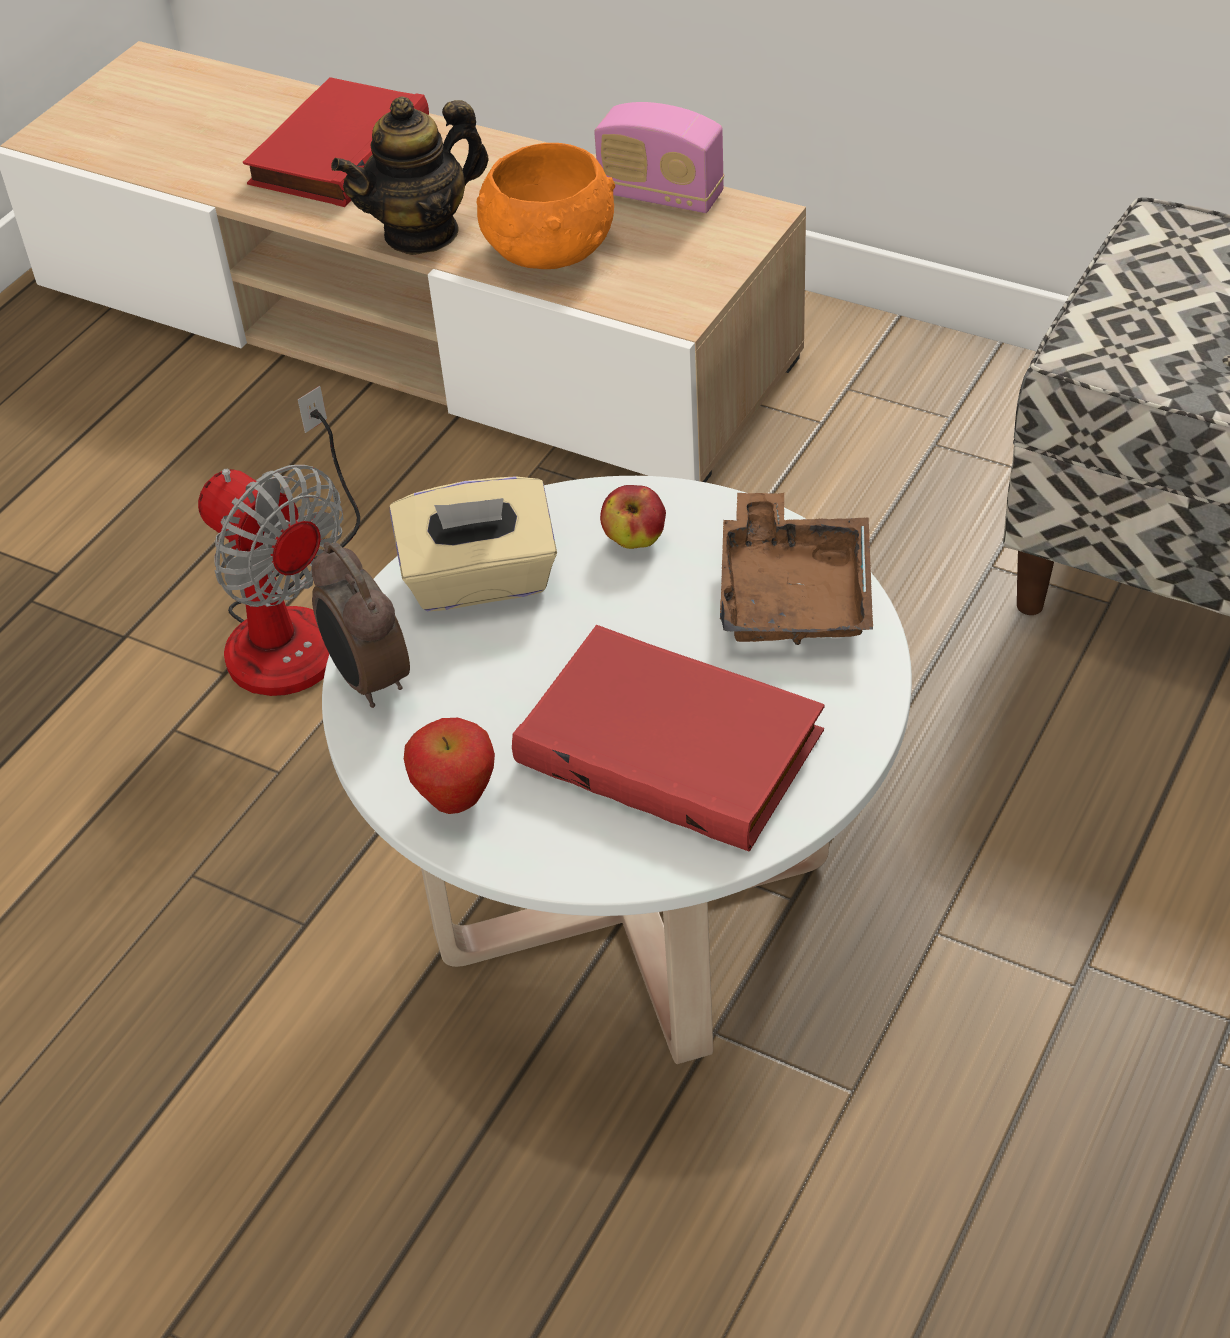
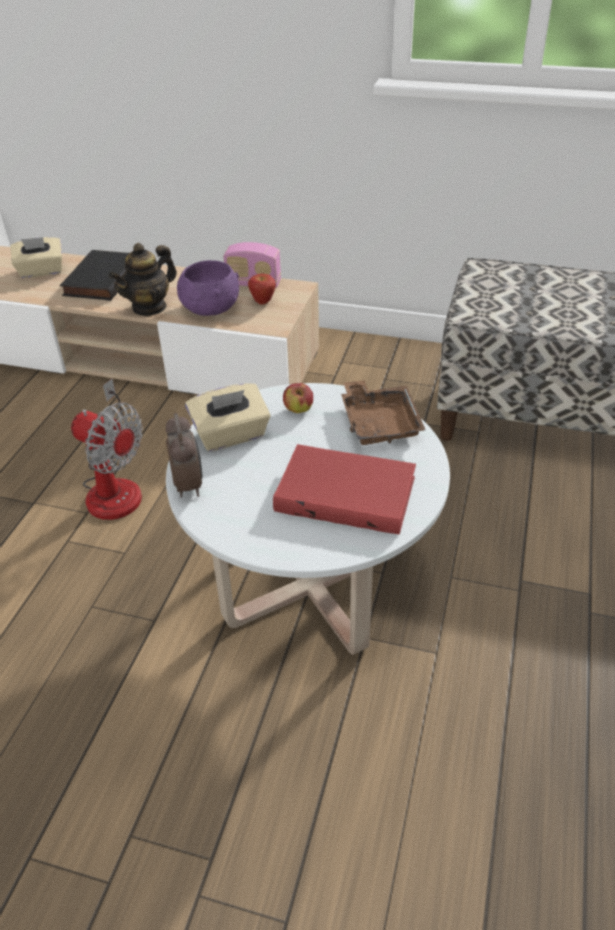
camera: 15 degrees left, 5 degrees down
(218, 118) = (41, 271): none -> beige tissue box
(336, 151) = (101, 279): red book -> black book
(368, 680) = (189, 485): alarm clock -> alarm clock turned 150 degrees counterclockwise
(456, 801) = (250, 532): apple -> apple (263, 302)
(548, 251) = (210, 309): orange bowl -> purple bowl

